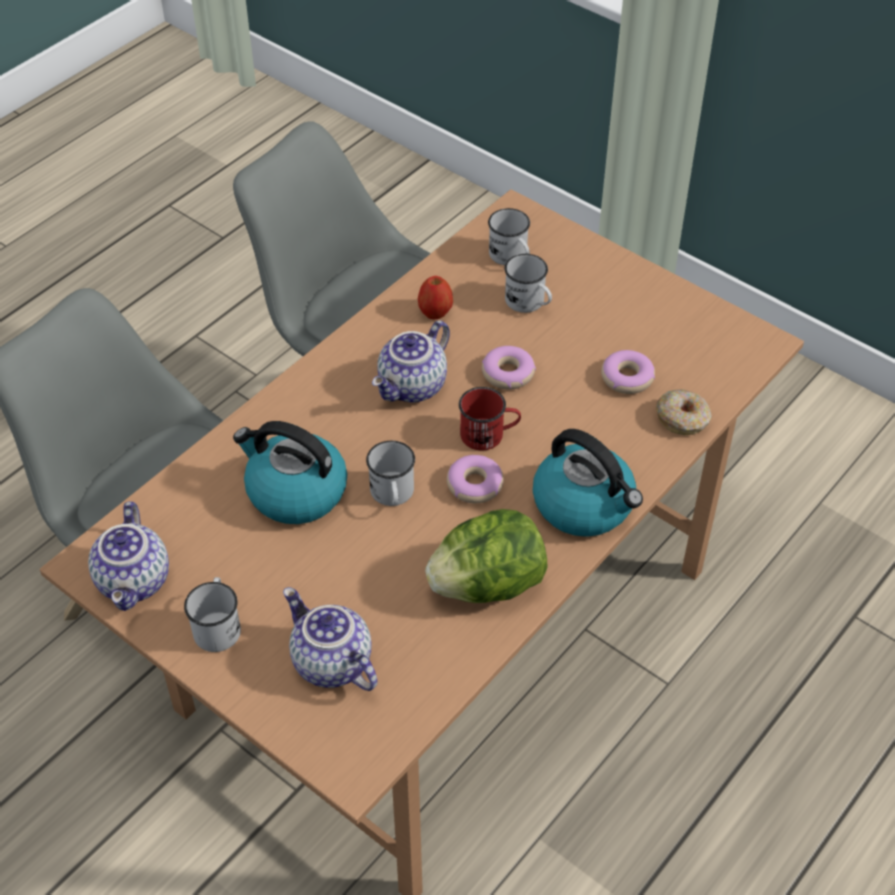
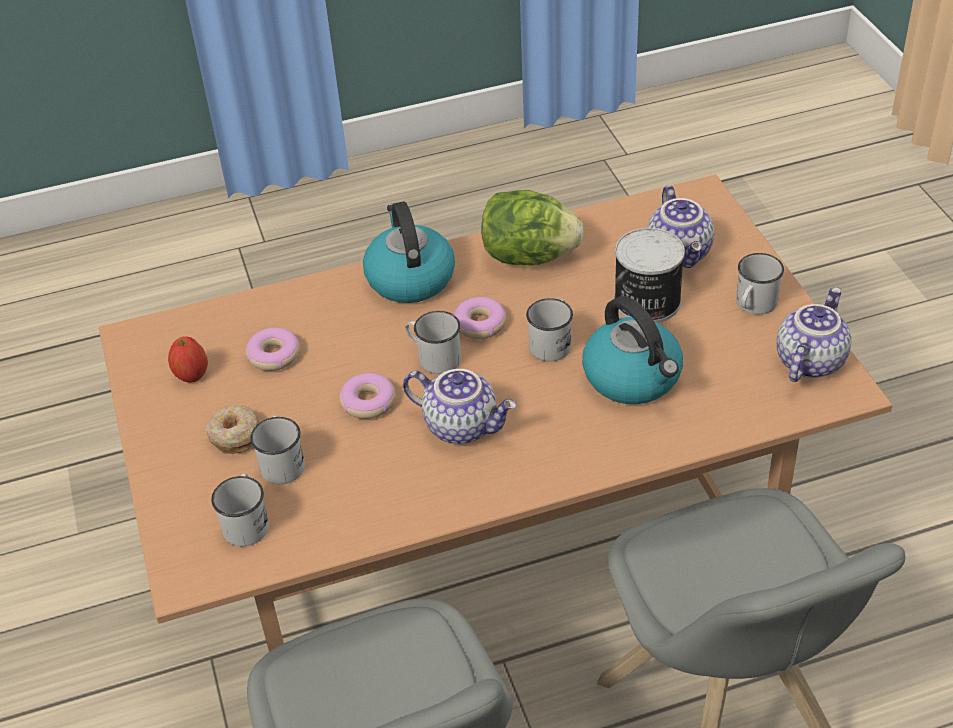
camera: 145 degrees left, 5 degrees down
(330, 580) = (646, 302): none -> can
(413, 387) = (462, 425): teapot -> teapot turned 45 degrees clockwise
(435, 312) = (378, 492): apple -> apple (192, 374)
(489, 435) = (433, 357): red mug -> white mug
(683, 419) = (268, 306): donut -> donut (235, 436)

